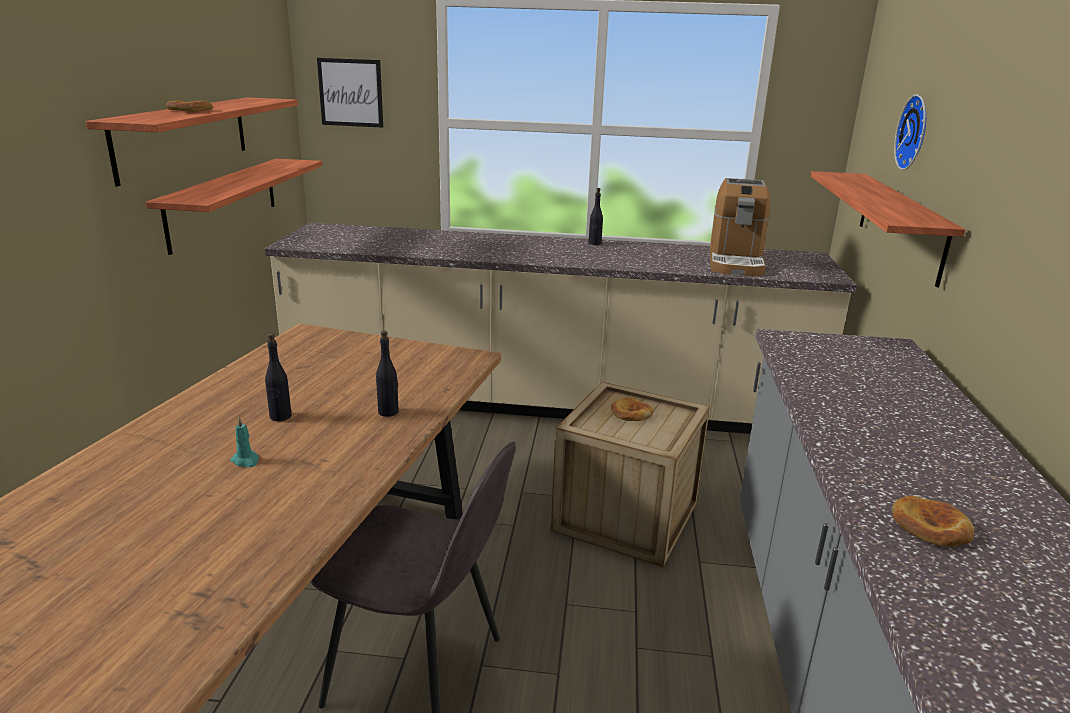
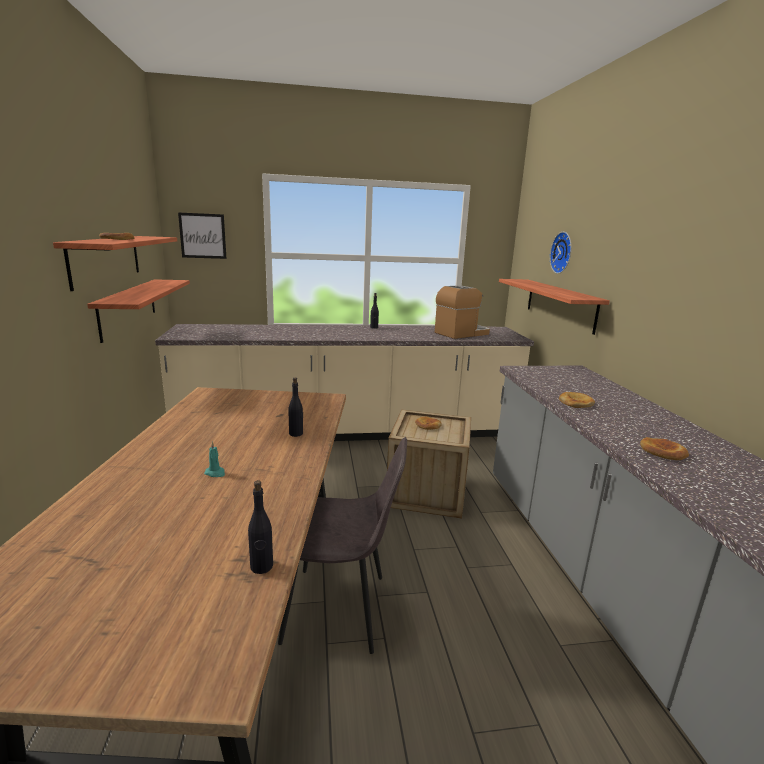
camera: 15 degrees left, 5 degrees down
(280, 417) = (222, 444): black bottle -> black bottle (261, 567)
(735, 262) = (462, 333): coffee machine -> coffee machine turned 120 degrees counterclockwise
(840, 412) = (576, 402): none -> bread

